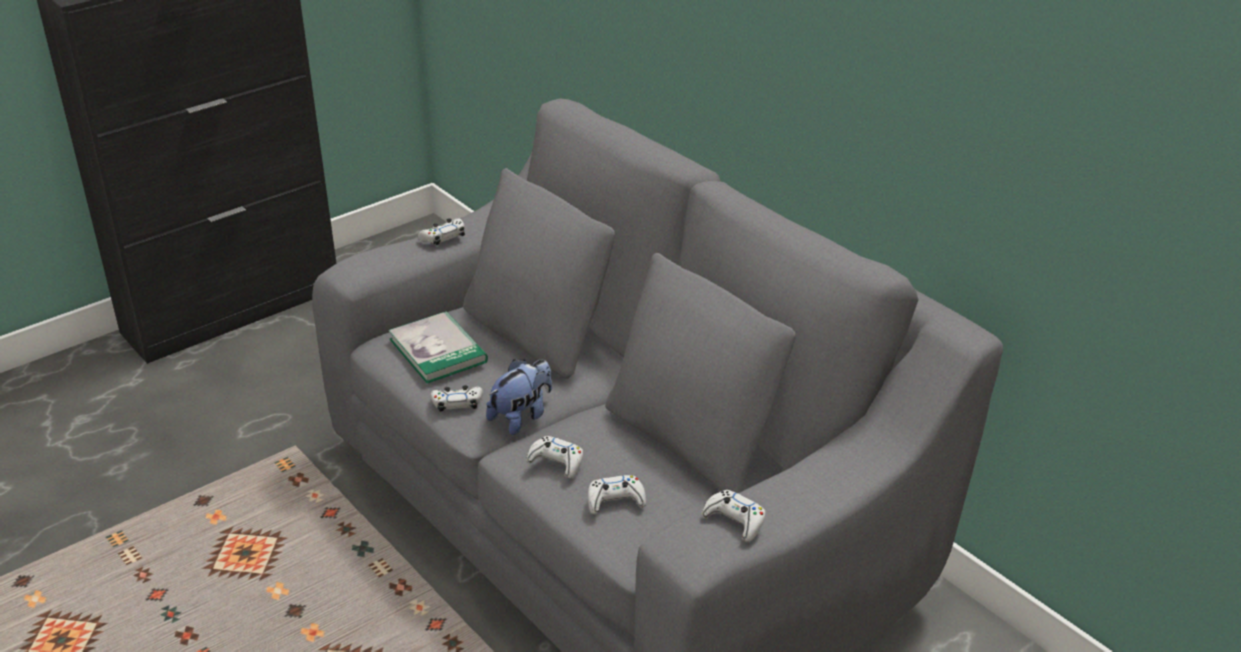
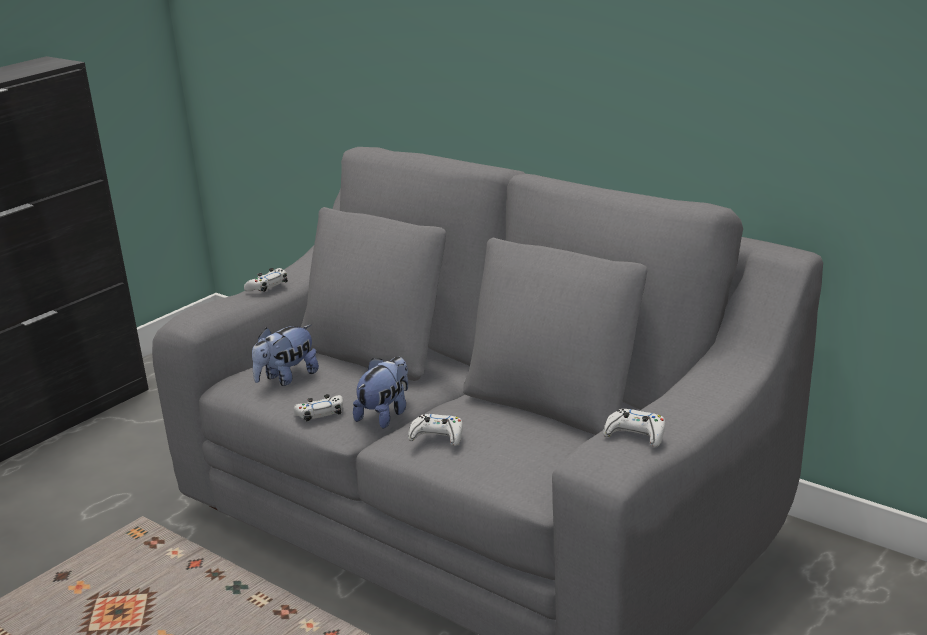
camera: 10 degrees left, 10 degrees down
(438, 350) = (287, 378): book -> plush toy
(615, 500) = (505, 455): white game controller -> none

